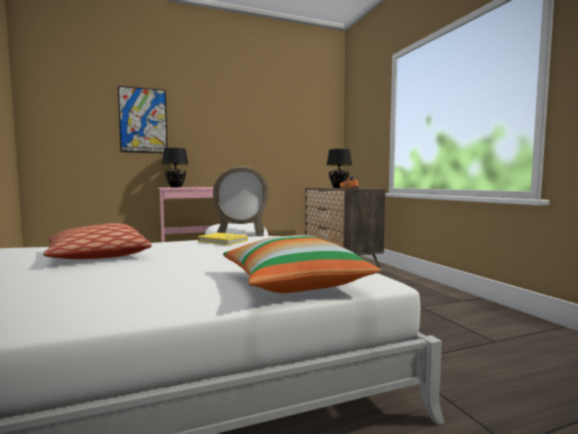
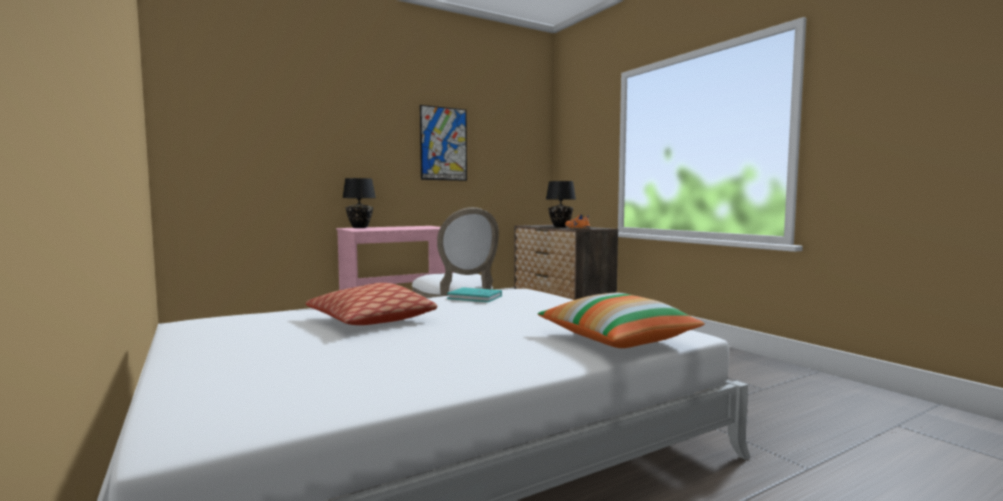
camera: 10 degrees left, 0 degrees up
(143, 120) = (316, 142): picture -> picture (443, 144)
(222, 241) = (474, 297): yellow book -> turquoise book

